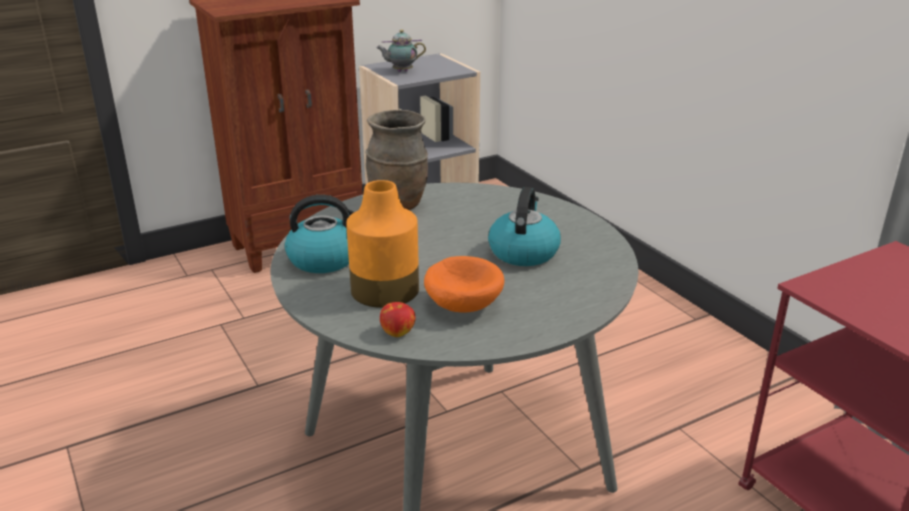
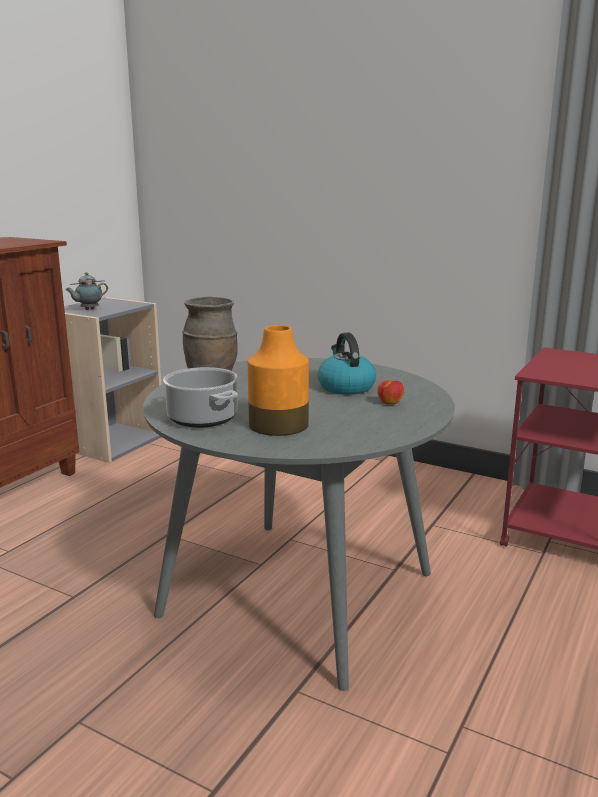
camera: 30 degrees left, 10 degrees down
(325, 259) = (201, 418): kettle -> cooking pot
(398, 332) = (327, 443): apple -> apple (390, 403)
(462, 304) = (349, 420): orange bowl -> none

